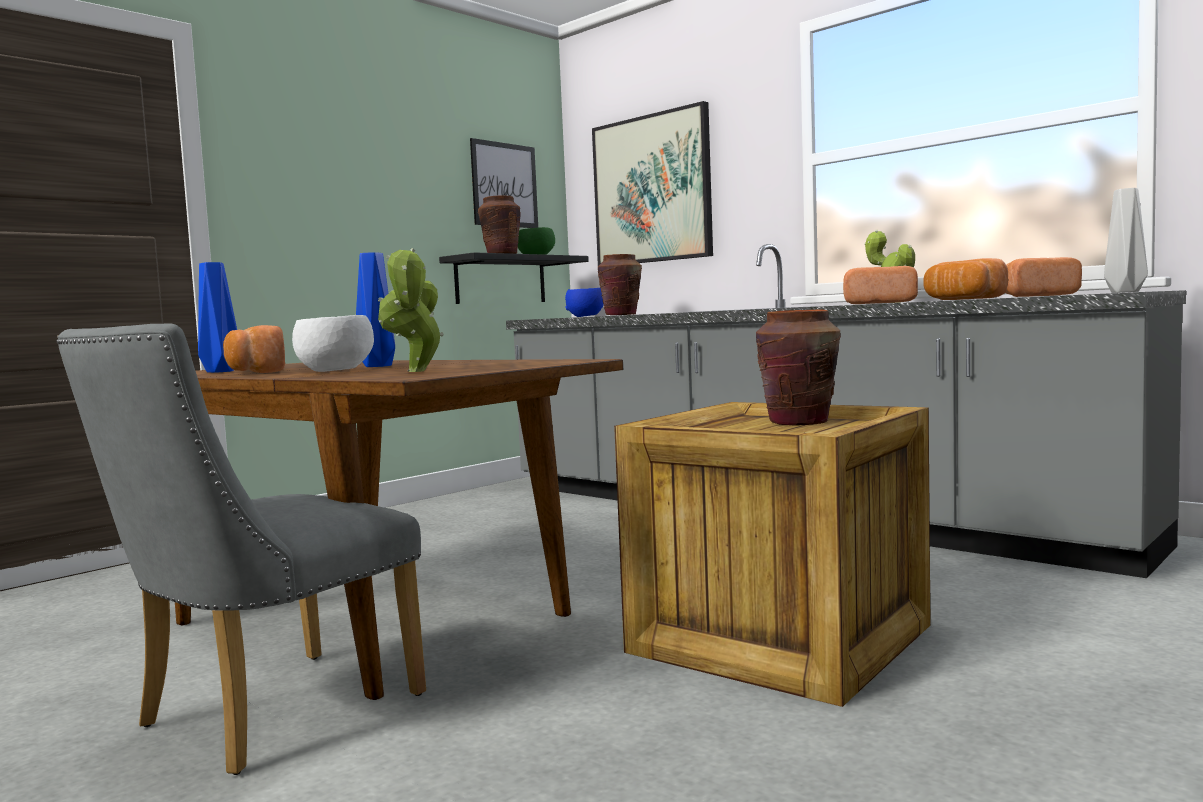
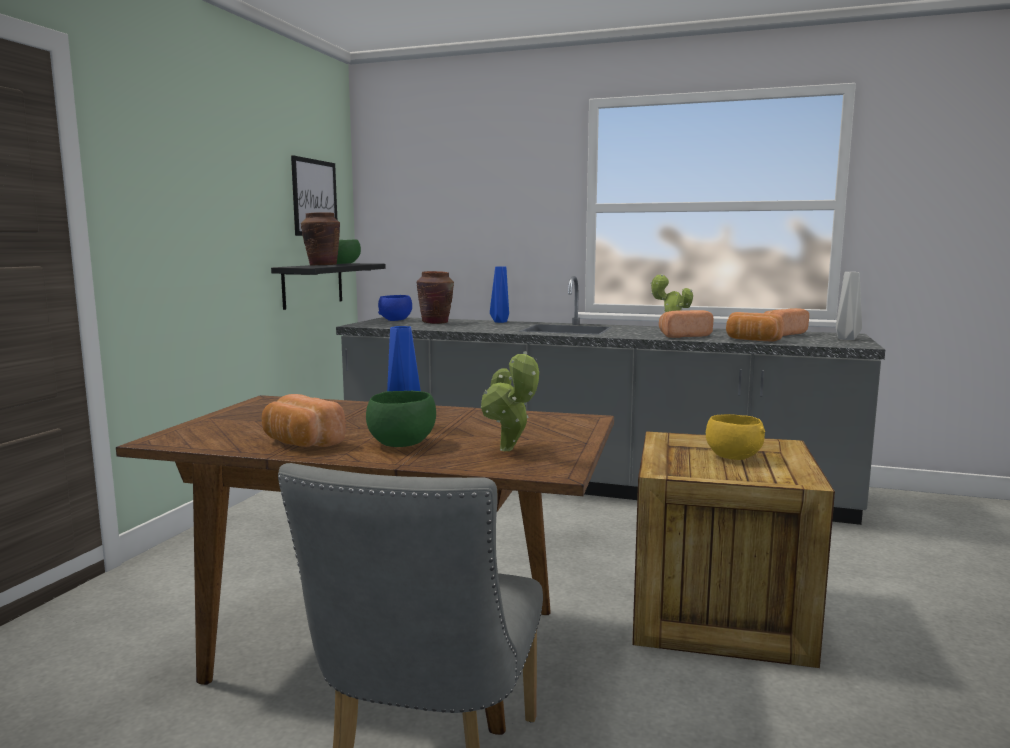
camera: 25 degrees left, 5 degrees up
(222, 371) = (240, 436): blue vase -> blue vase (501, 322)
(334, 371) = (401, 444): white bowl -> green bowl
(652, 189) = (446, 212): picture -> none
(799, 422) = (732, 457): brown vase -> yellow bowl

